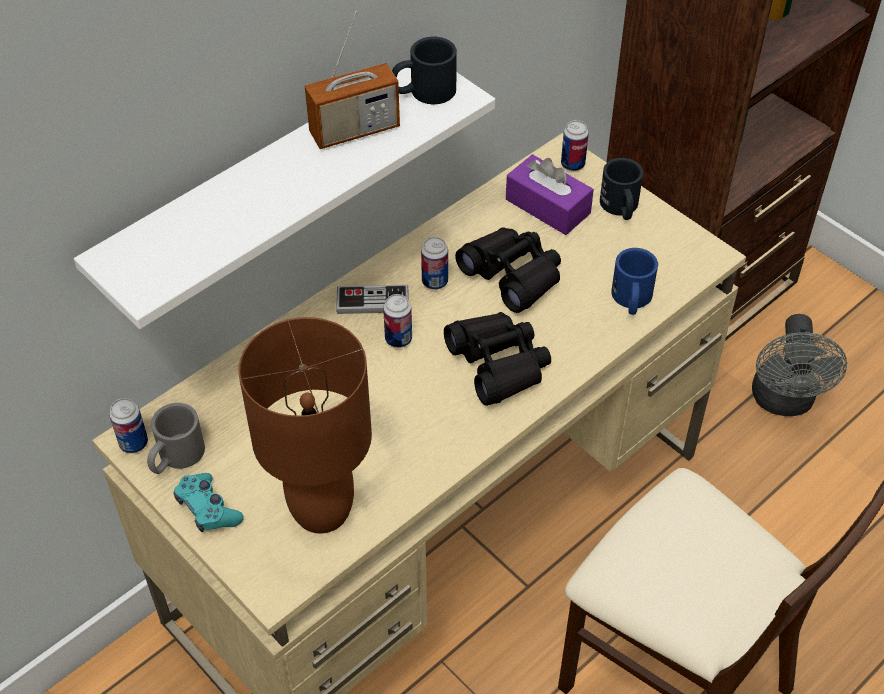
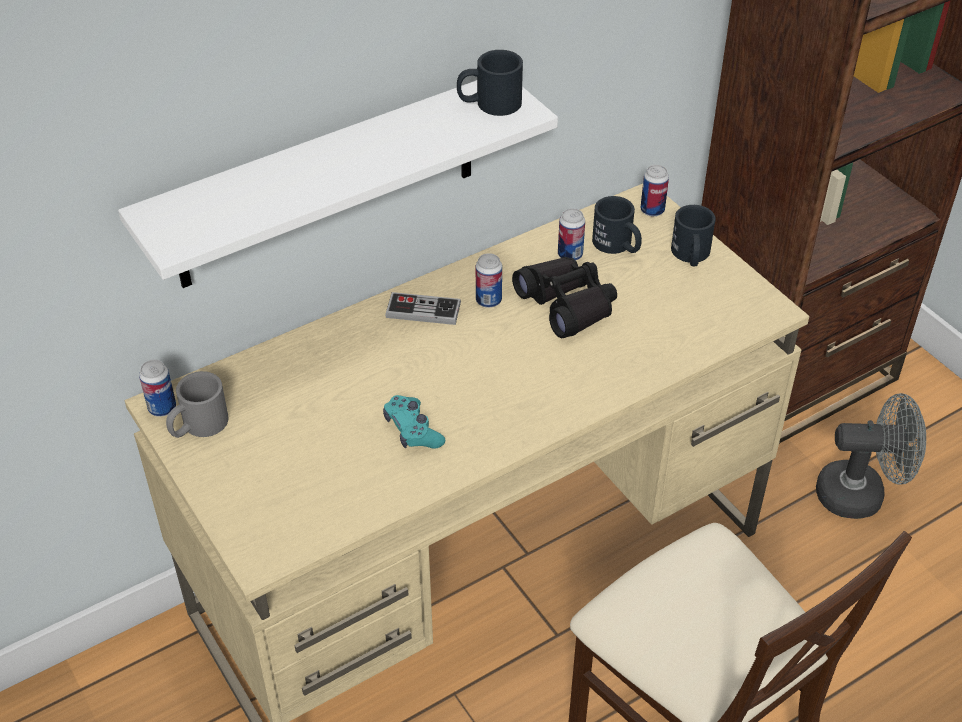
camera: 10 degrees right, 5 degrees down
(208, 509) = (216, 477): turquoise game controller -> turquoise game controller (412, 430)
(322, 509) = (326, 493): brown table lamp -> none
(354, 130) = (413, 130): radio -> none
(398, 339) = (439, 348): can -> can (570, 255)
(498, 364) = (533, 384): black binoculars -> none
(547, 206) = (617, 246): purple tissue box -> black mug
(631, 300) = (681, 342): blue mug -> none
(783, 402) = (861, 494): grey fan -> grey fan turned 105 degrees counterclockwise

